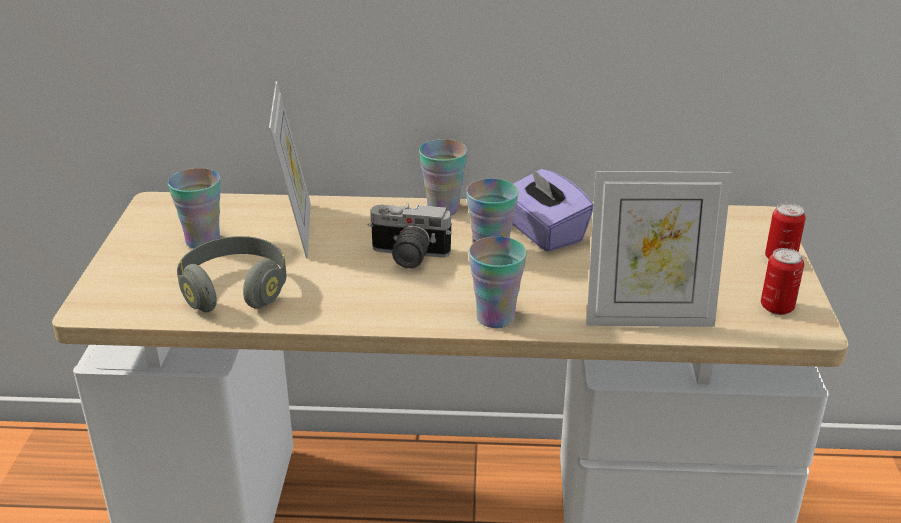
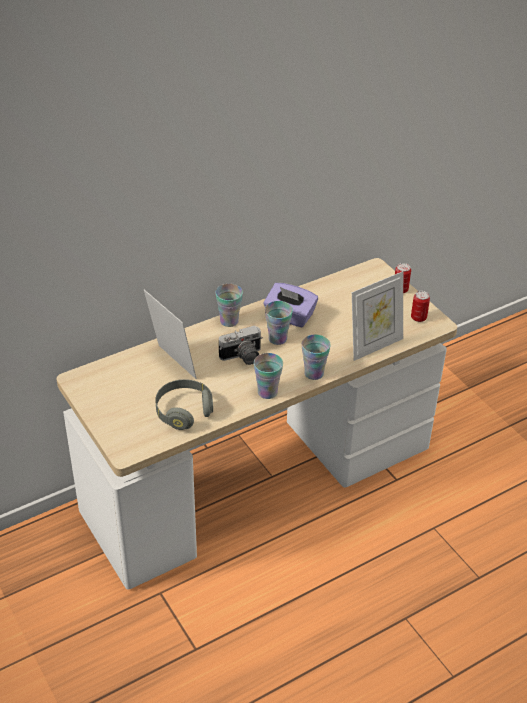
camera: 35 degrees left, 10 degrees up
(203, 241) = (132, 391): cup -> cup (267, 392)

